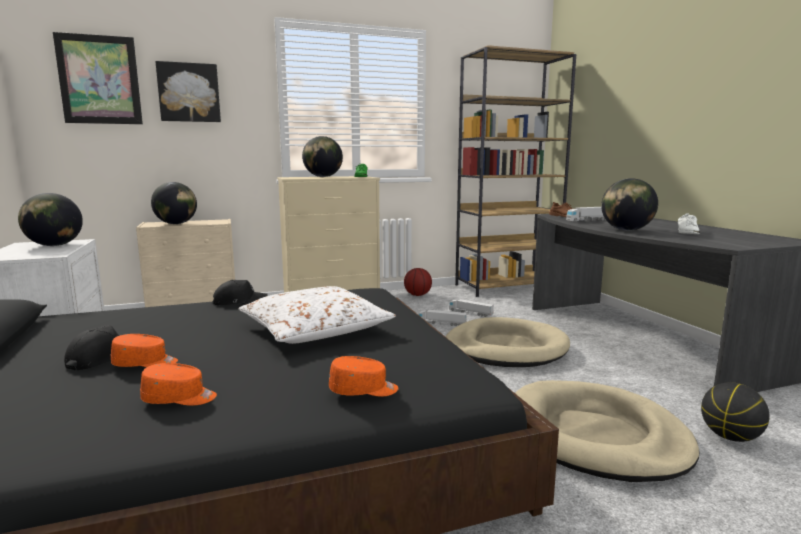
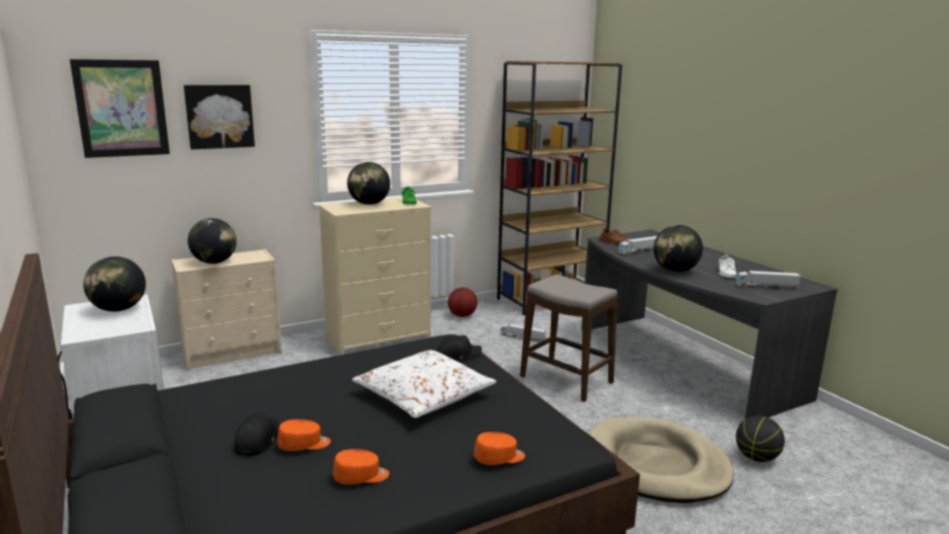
camera: 10 degrees left, 5 degrees up
(239, 301) = (330, 362): black cap -> black cap (457, 355)
(442, 323) = (498, 353): toy truck -> toy truck (766, 287)
(505, 348) = (566, 380): beige dog bed -> stool

